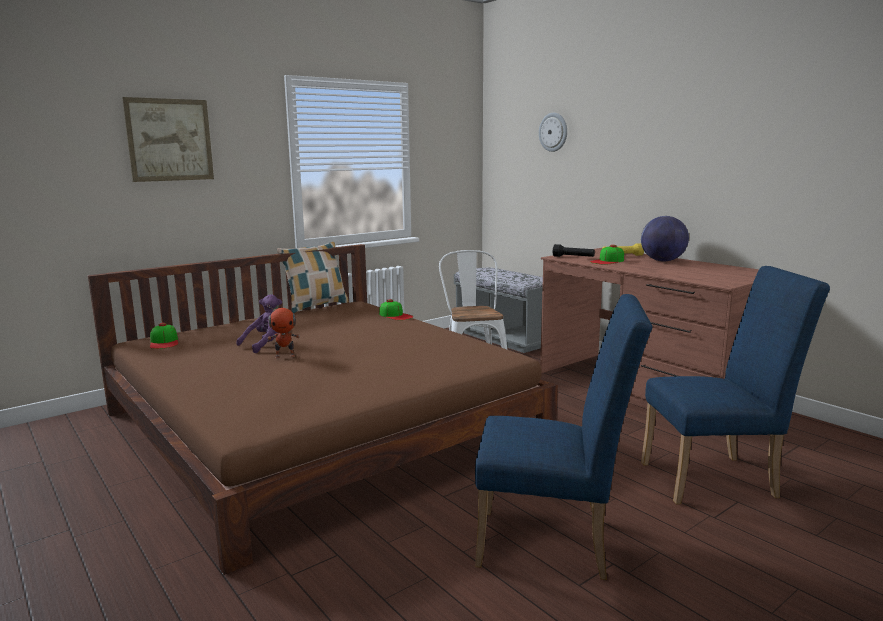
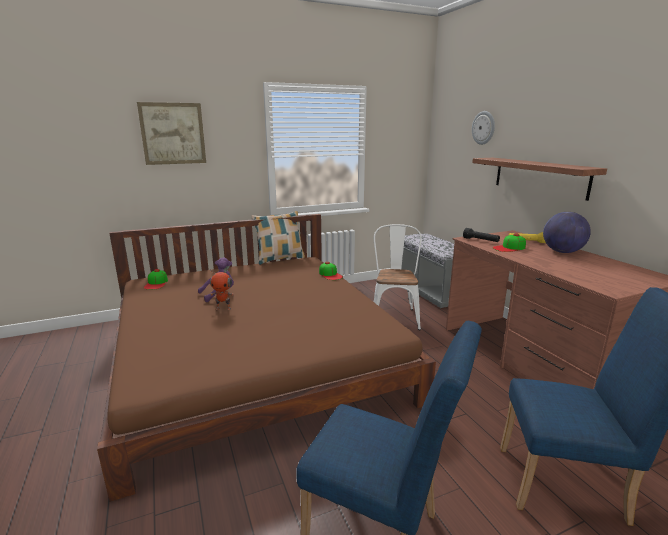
camera: 15 degrees right, 5 degrees up
(625, 183) = (539, 177): none -> shelf

